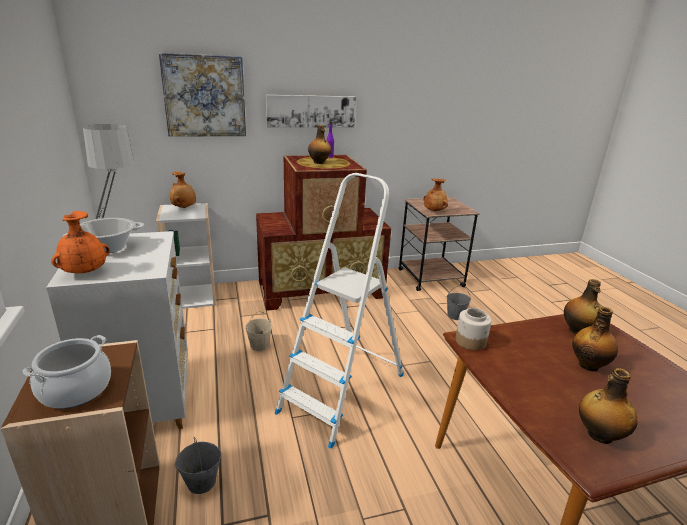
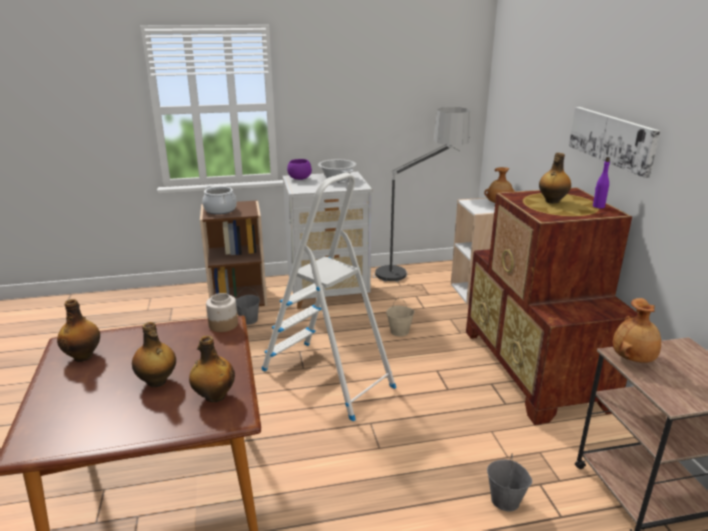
camera: 95 degrees right, 0 degrees up
(84, 272) = (299, 179): orange vase -> purple bowl
(204, 96) = (542, 99): picture -> none

